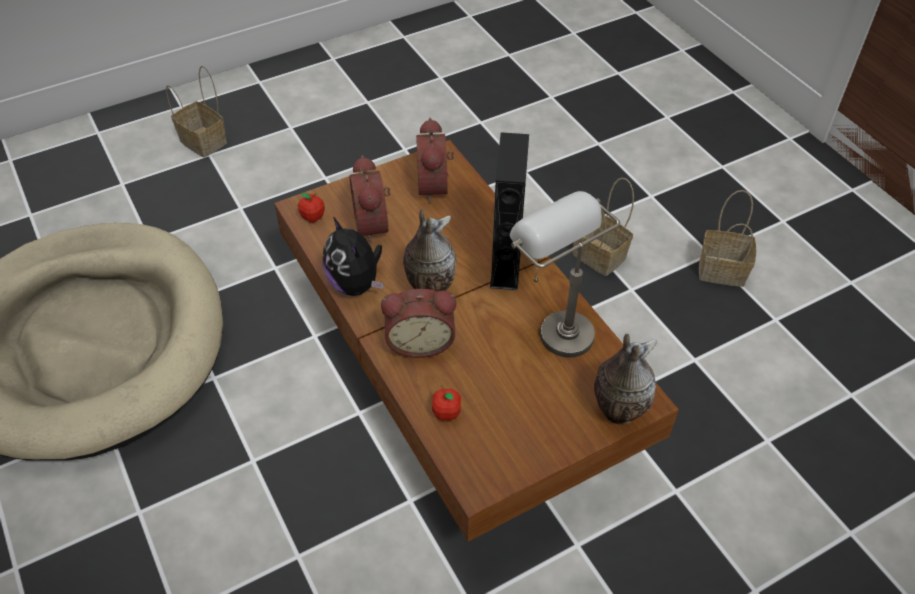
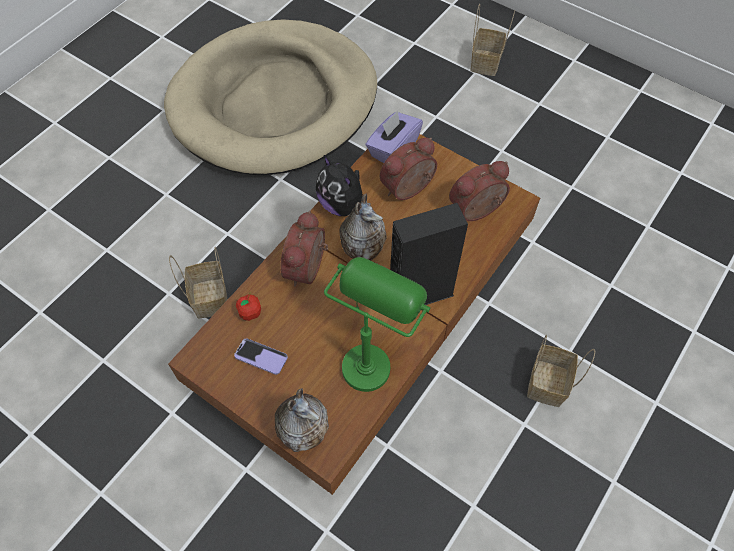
camera: 65 degrees right, 10 degrees up
(313, 217) = (393, 149): apple -> purple tissue box
(356, 284) = (342, 205): plush toy -> plush toy turned 75 degrees counterclockwise
(420, 341) = (309, 269): alarm clock -> alarm clock turned 45 degrees clockwise
(507, 421) = (261, 357): none -> phone
(553, 324) = (373, 354): grey table lamp -> green table lamp
(720, 271) = (597, 498): basket -> basket (209, 297)

